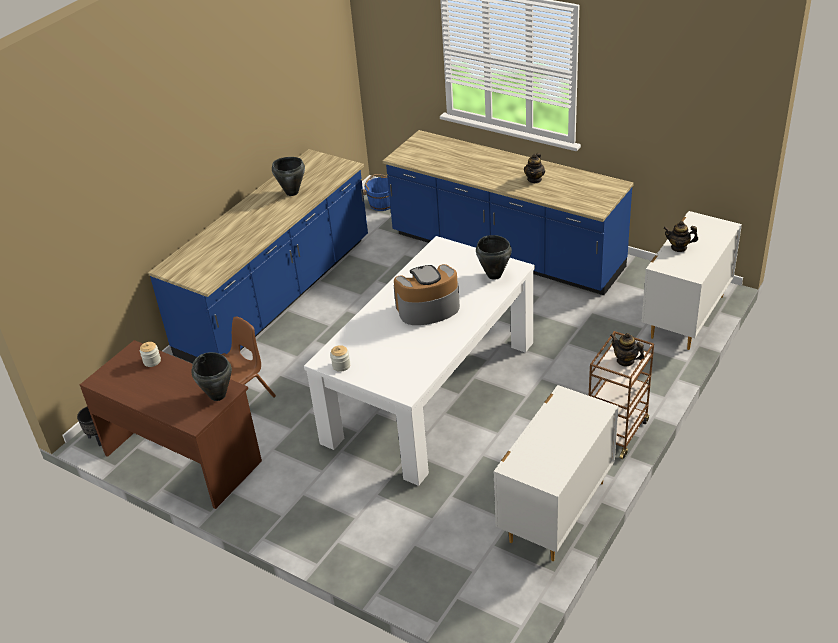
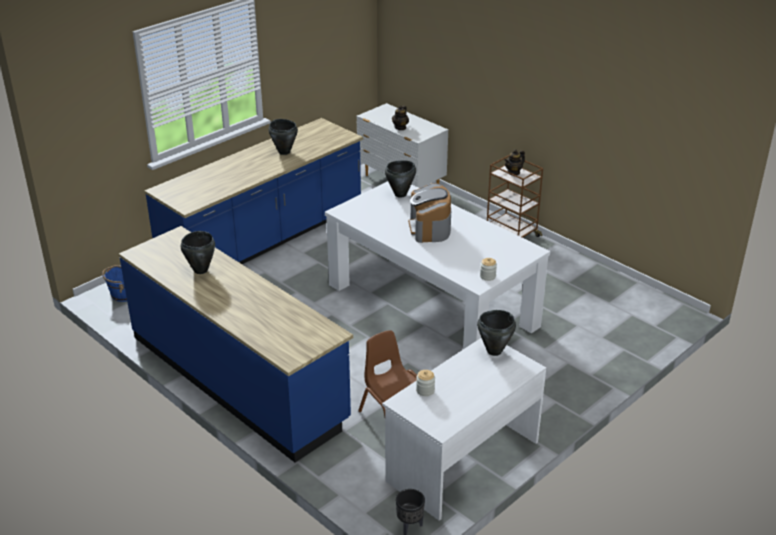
camera: 80 degrees left, 5 degrees down
(184, 457) = (462, 460): brown desk -> white desk
(534, 179) = (284, 152): teapot -> black cooking pot
(555, 512) = (583, 272): white dresser -> none

